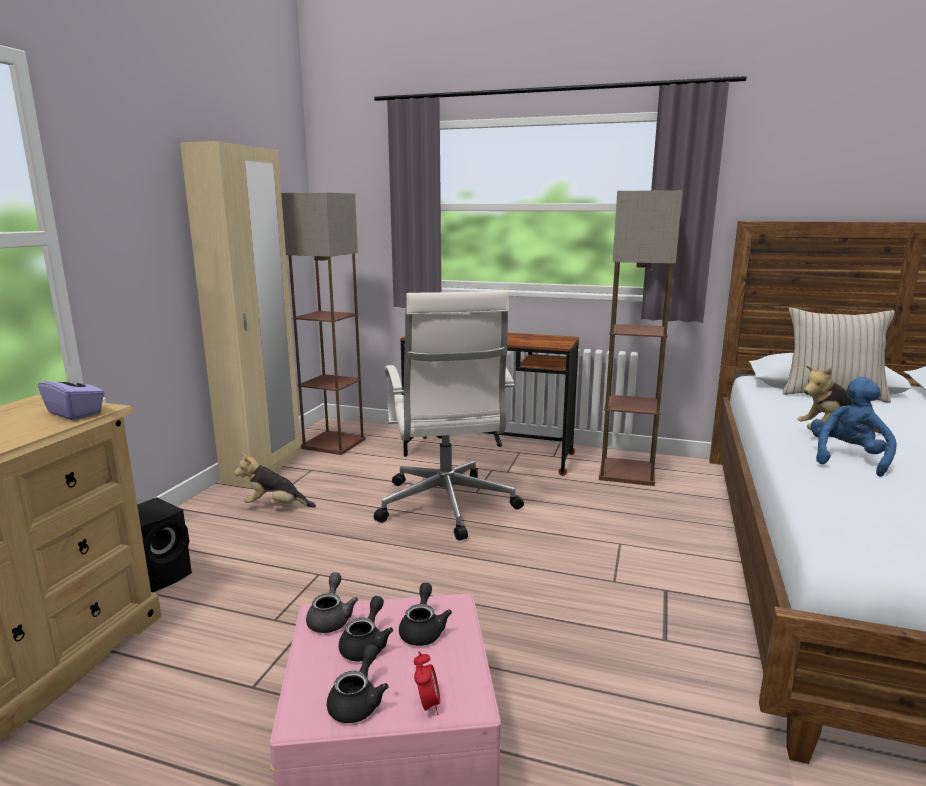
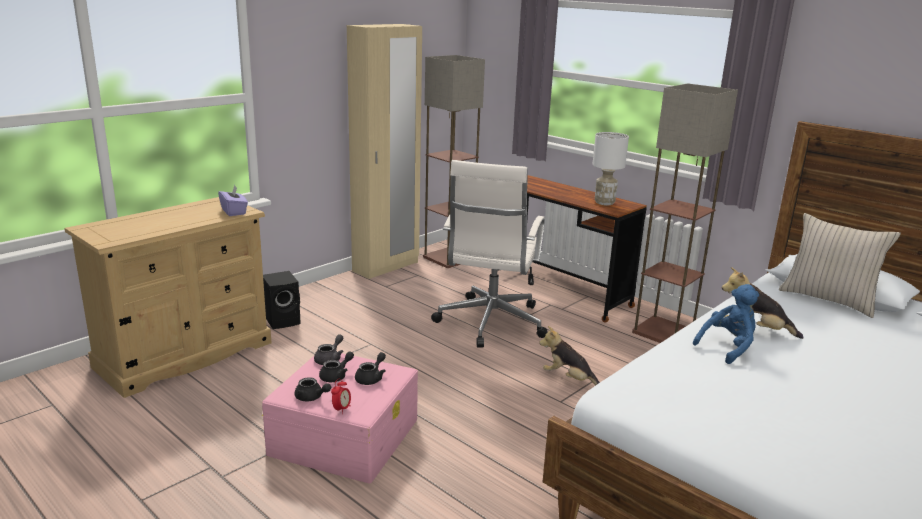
camera: 25 degrees right, 5 degrees up
(275, 506) = (375, 295): plush toy -> plush toy (569, 379)
(358, 701) = (311, 398): black teapot -> black teapot turned 75 degrees clockwise
(538, 340) = (604, 203): none -> white table lamp

